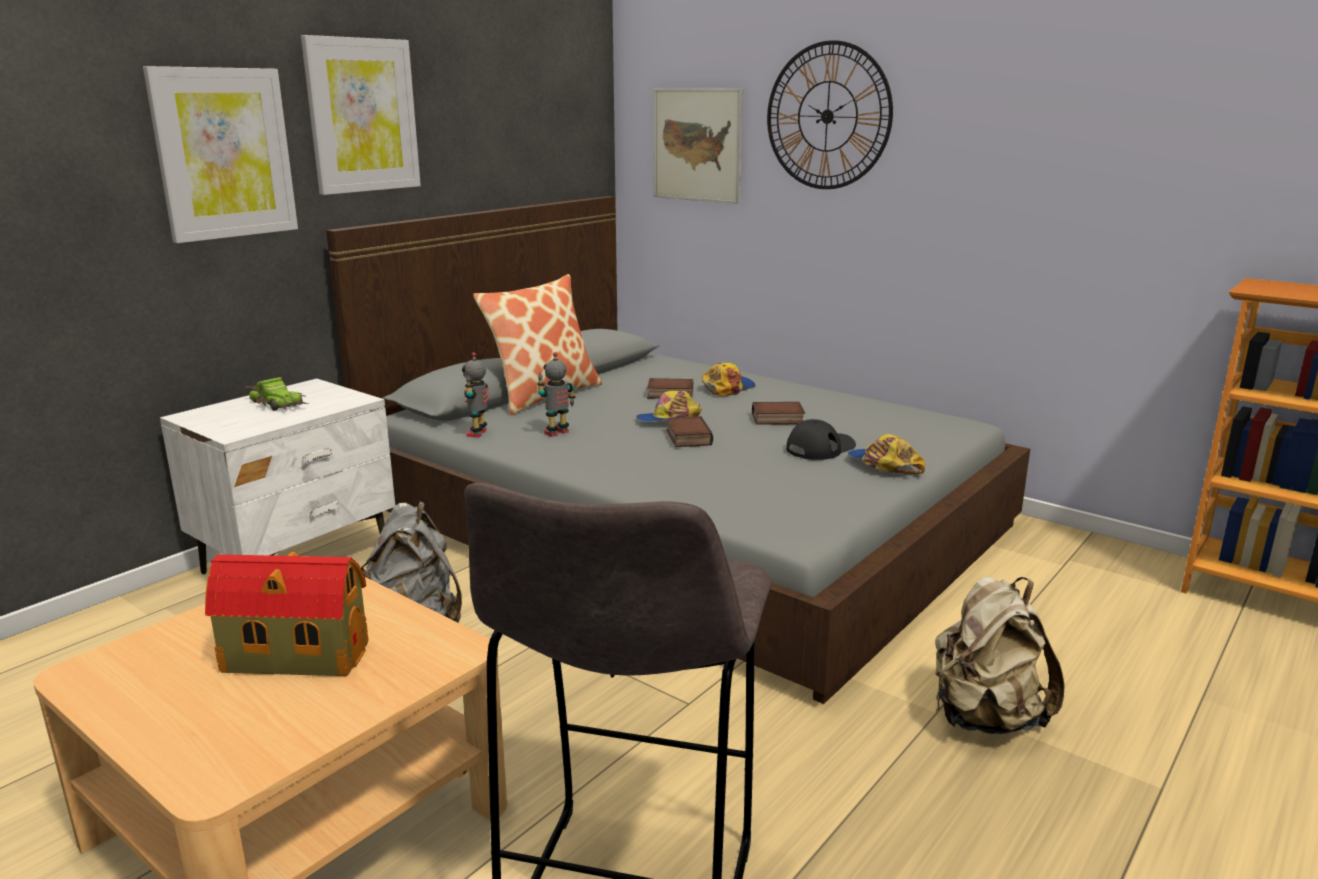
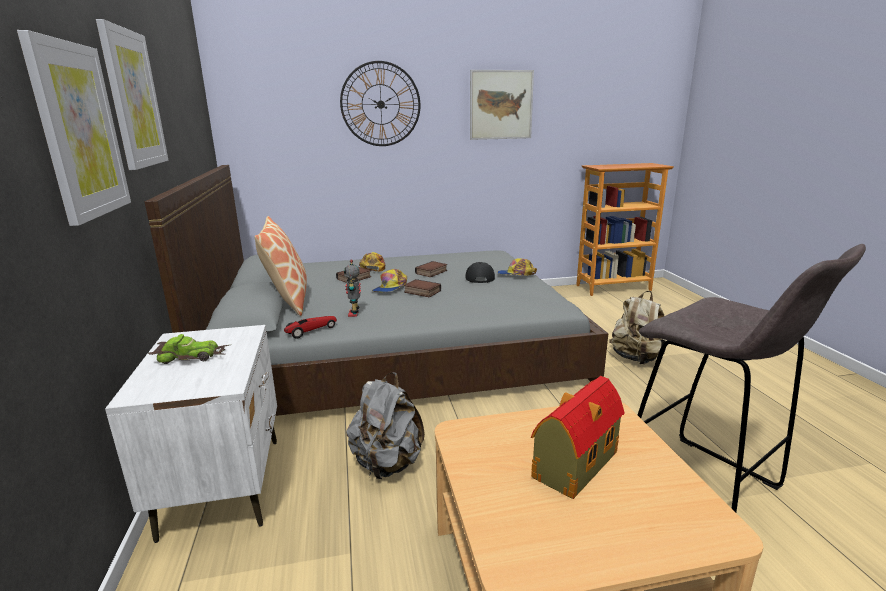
camera: 50 degrees left, 0 degrees up
(478, 433) = (311, 331): toy robot -> toy car
(697, 145) = (287, 125): picture -> picture (501, 105)

